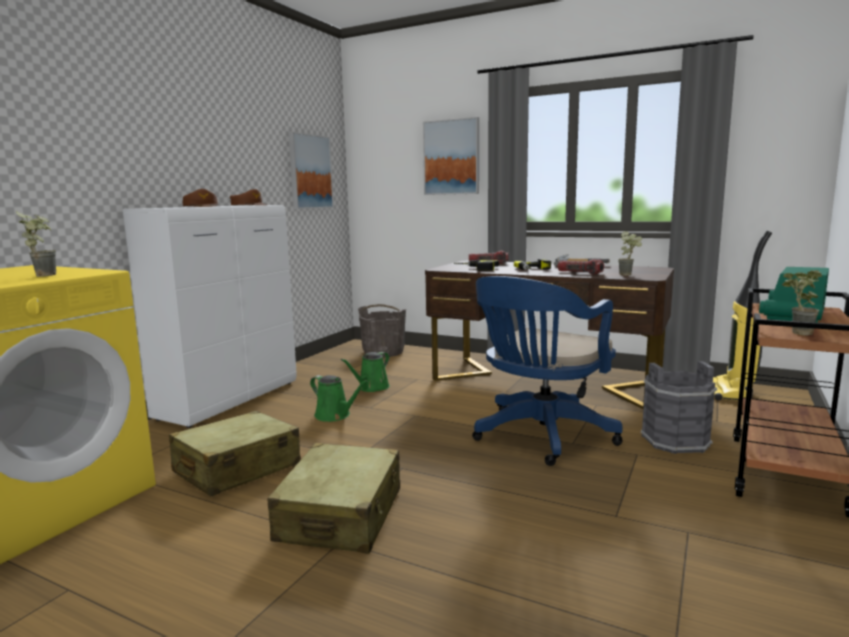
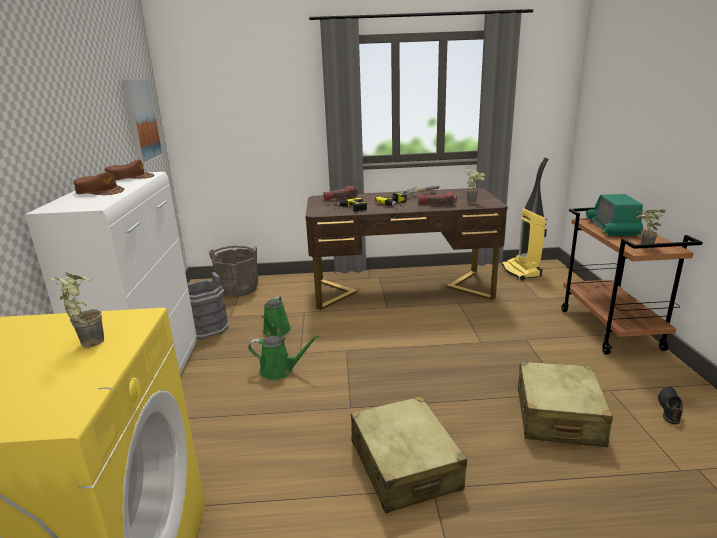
camera: 30 degrees left, 10 degrees up
(236, 469) = (262, 457): beige suitcase -> beige suitcase (558, 416)
(451, 157) = (282, 99): picture -> none
(540, 436) = (455, 343): blue office chair -> none
(675, 441) = (534, 321): grey bucket -> grey bucket (206, 328)
(762, 578) = (670, 408): none -> black shoe

